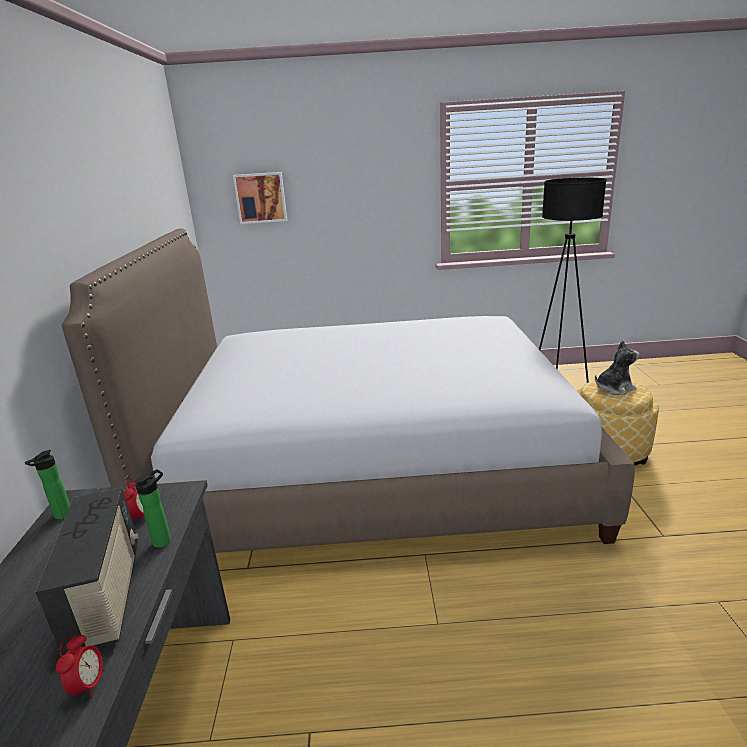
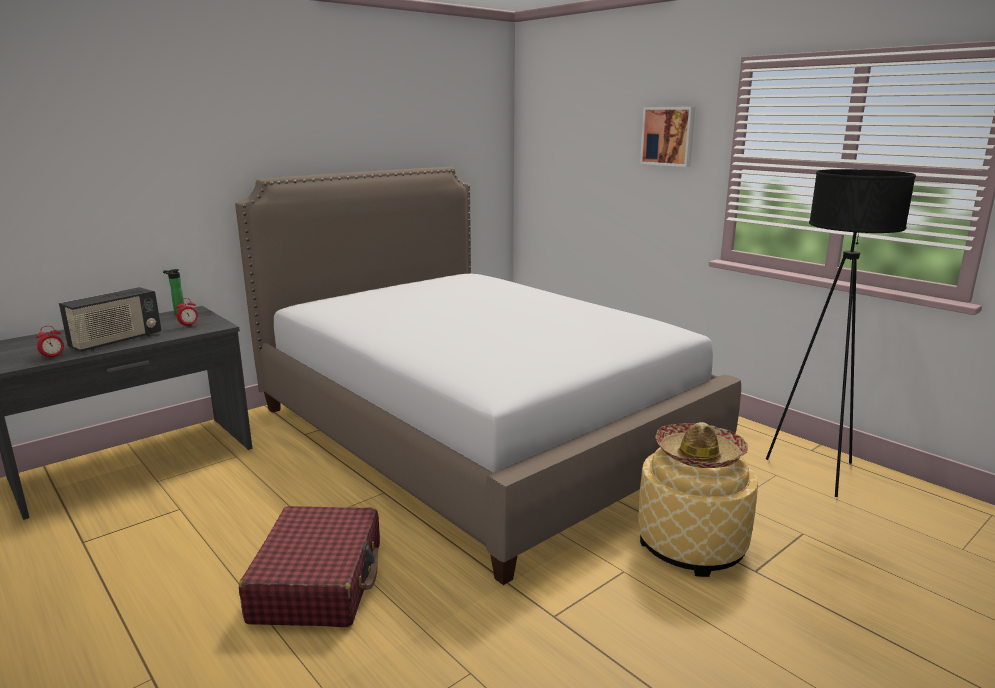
camera: 50 degrees right, 5 degrees down
(164, 540) = (169, 336): bottle -> none
(261, 197) = (562, 151): picture -> picture (668, 136)
(550, 649) = (318, 582): none -> red suitcase
(614, 388) = (699, 455): plush toy -> hat

